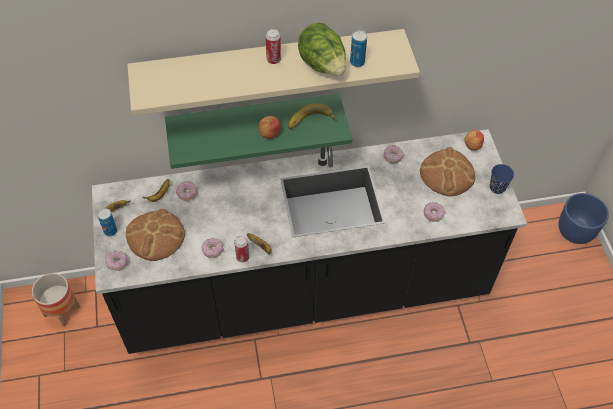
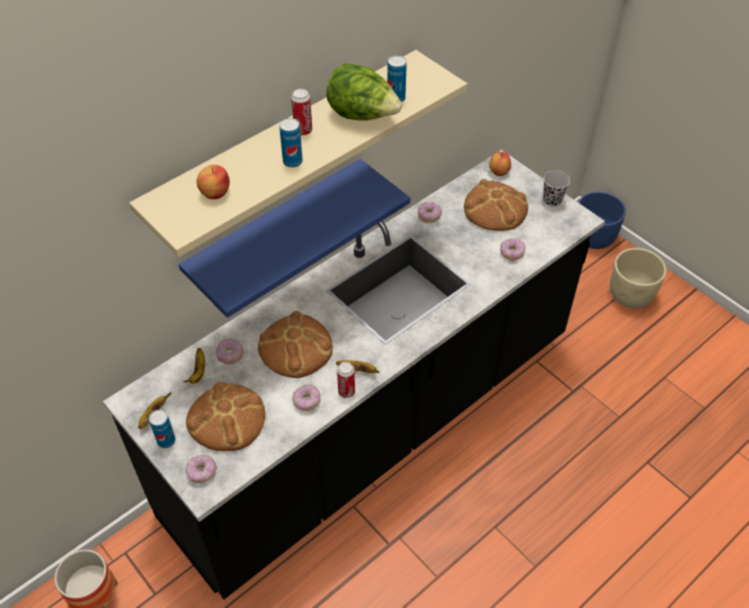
camera: 30 degrees left, 5 degrees down
(232, 209) = (296, 347): none -> bread
(248, 80) = (292, 162): none -> can
(254, 121) = (276, 231): green shelf -> blue shelf
(269, 133) = (316, 229): apple -> apple (215, 192)
(311, 122) = (354, 199): banana -> none
(497, 187) = (552, 200): blue cup -> black cup
(572, 292) = (631, 294): none -> beige planter

